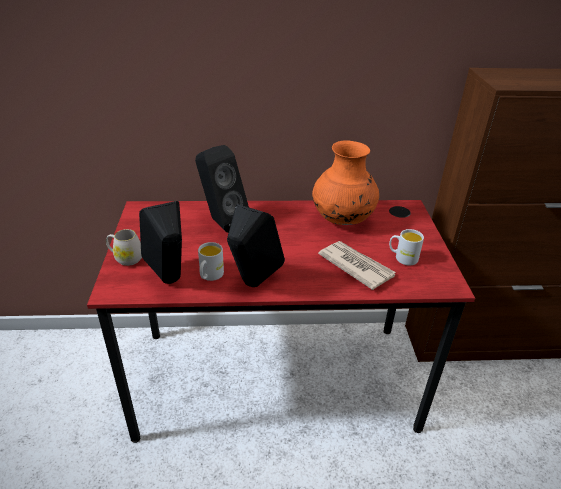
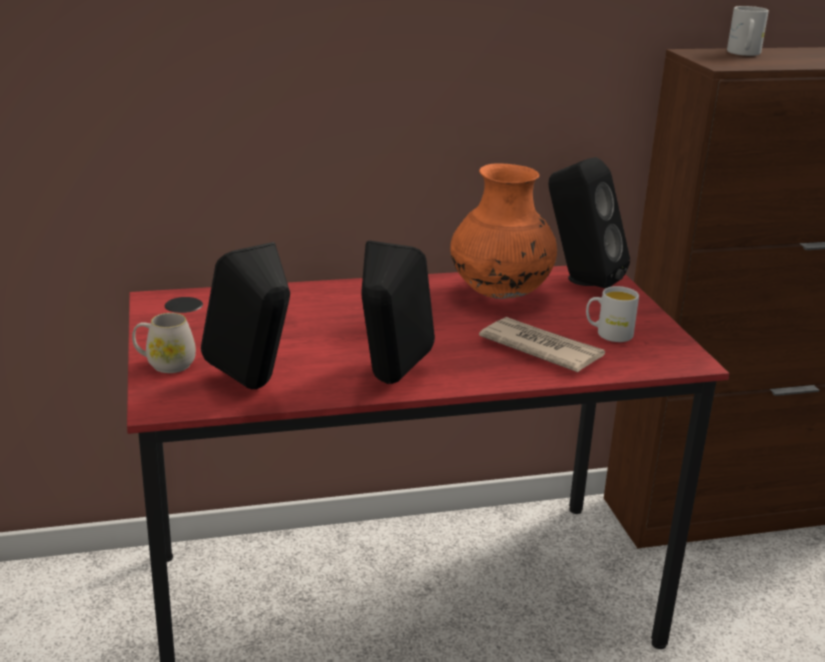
camera: 10 degrees left, 10 degrees down
(209, 276) = (315, 376): white mug -> white mug (744, 54)
(221, 222) = (304, 309): black speaker -> black speaker (580, 280)

